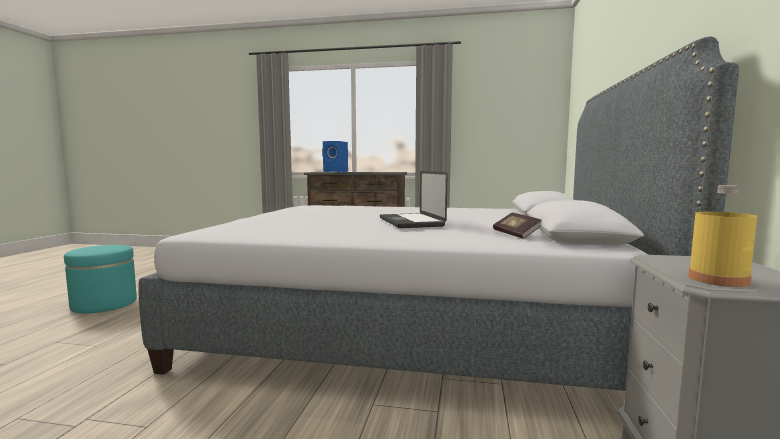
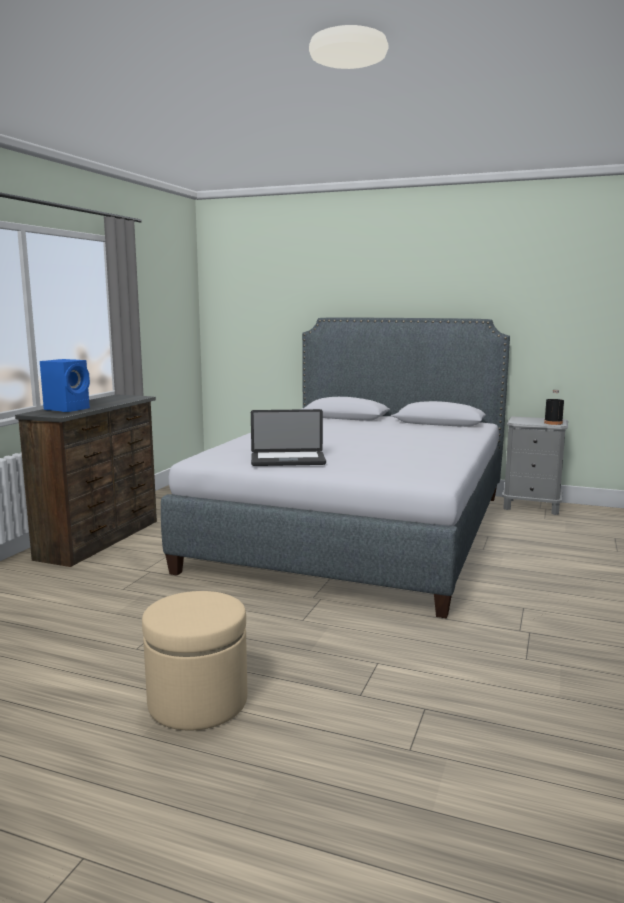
camera: 80 degrees left, 5 degrees up
(104, 304) = (198, 701): turquoise ottoman -> beige ottoman
(410, 222) = (389, 438): laptop -> laptop (288, 460)
(516, 234) = (445, 428): book -> none
(718, 279) = (553, 423): yellow bottle -> black bottle

